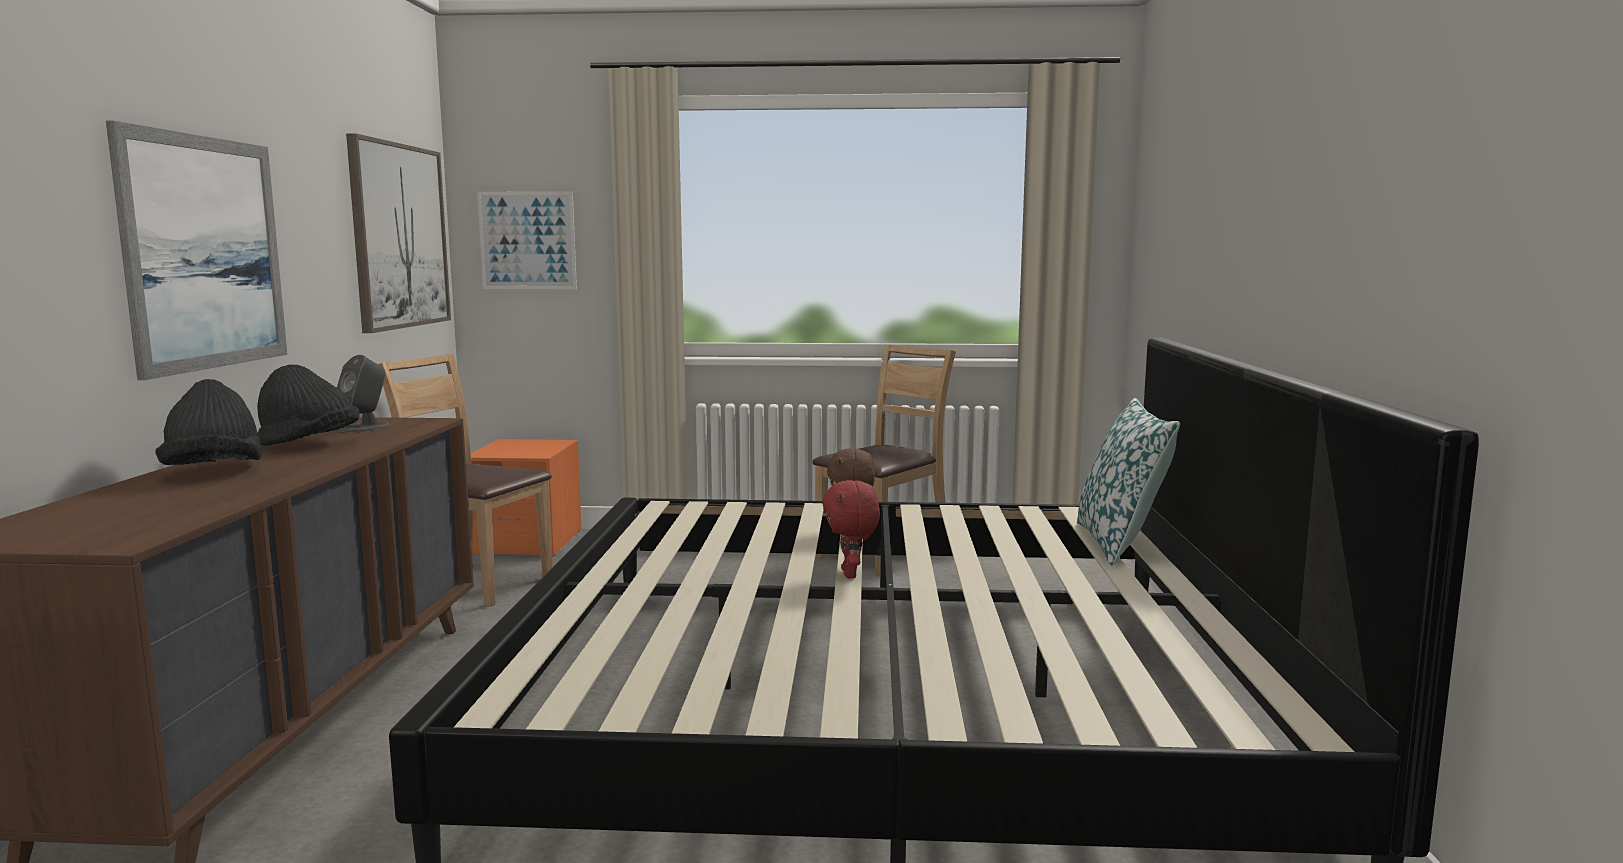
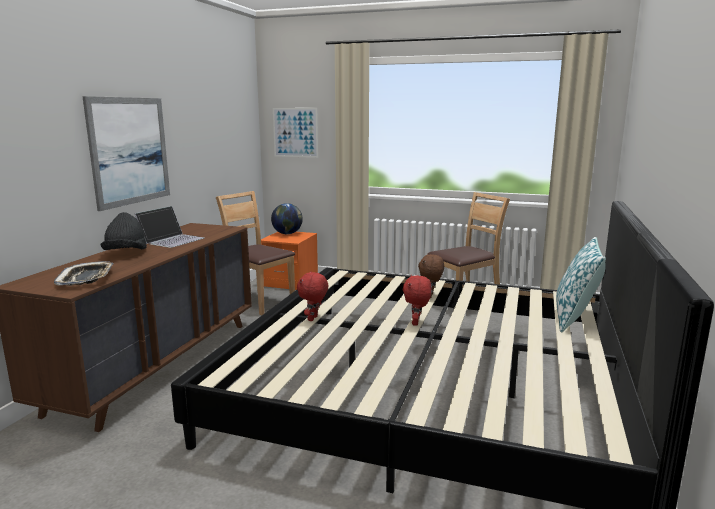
camera: 15 degrees right, 5 degrees up
(147, 518) = (86, 278): none -> tray
(309, 445) = (172, 240): black hat -> laptop
(365, 428) = (201, 231): grey speaker -> none
(399, 236) = (231, 133): picture -> none
(517, 444) = (287, 234): none -> globe
(645, 585) = (313, 319): none -> red plush toy

